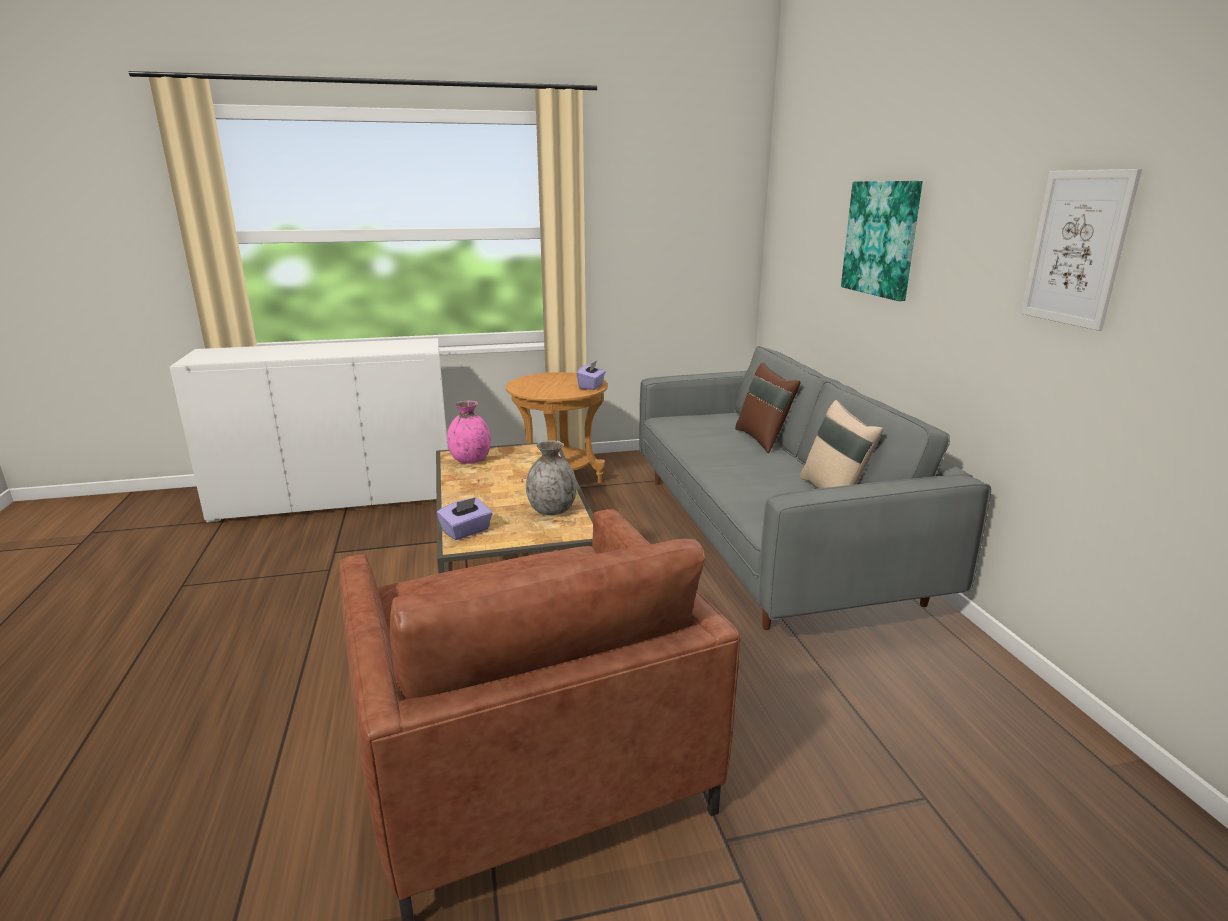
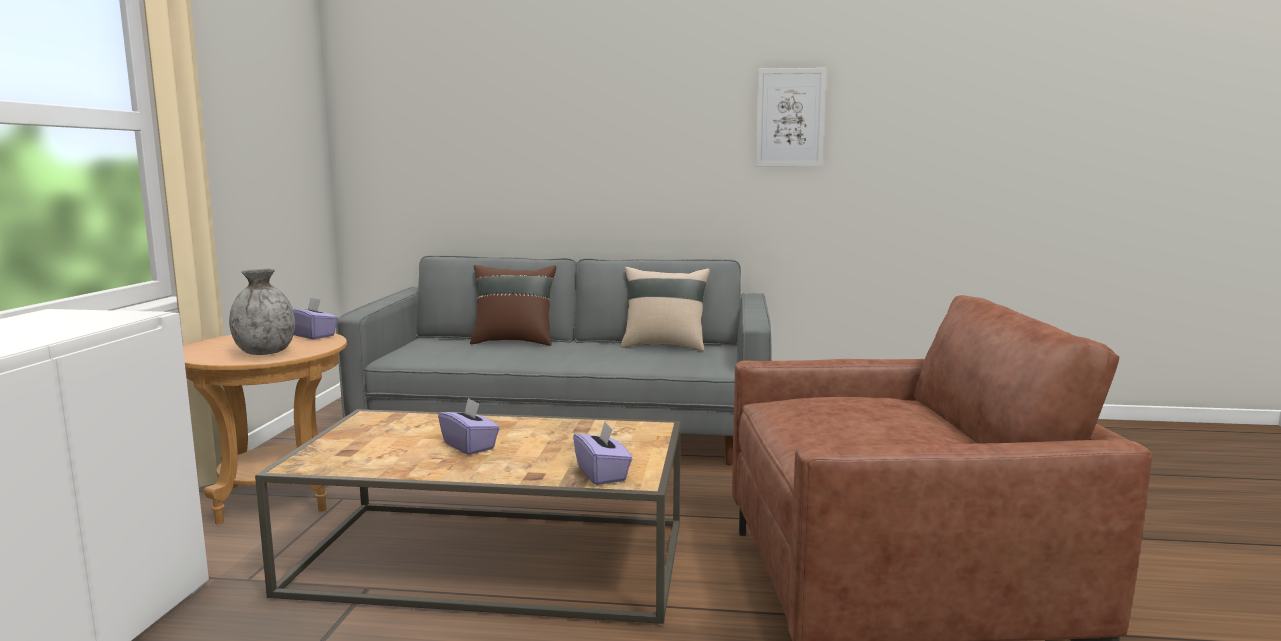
camera: 70 degrees left, 10 degrees down
(471, 460) = (347, 456): pink vase -> none
(503, 484) = (470, 446): none -> purple tissue box
(552, 510) = (585, 432): grey vase -> grey vase (266, 352)
(881, 238) = (571, 127): picture -> none

